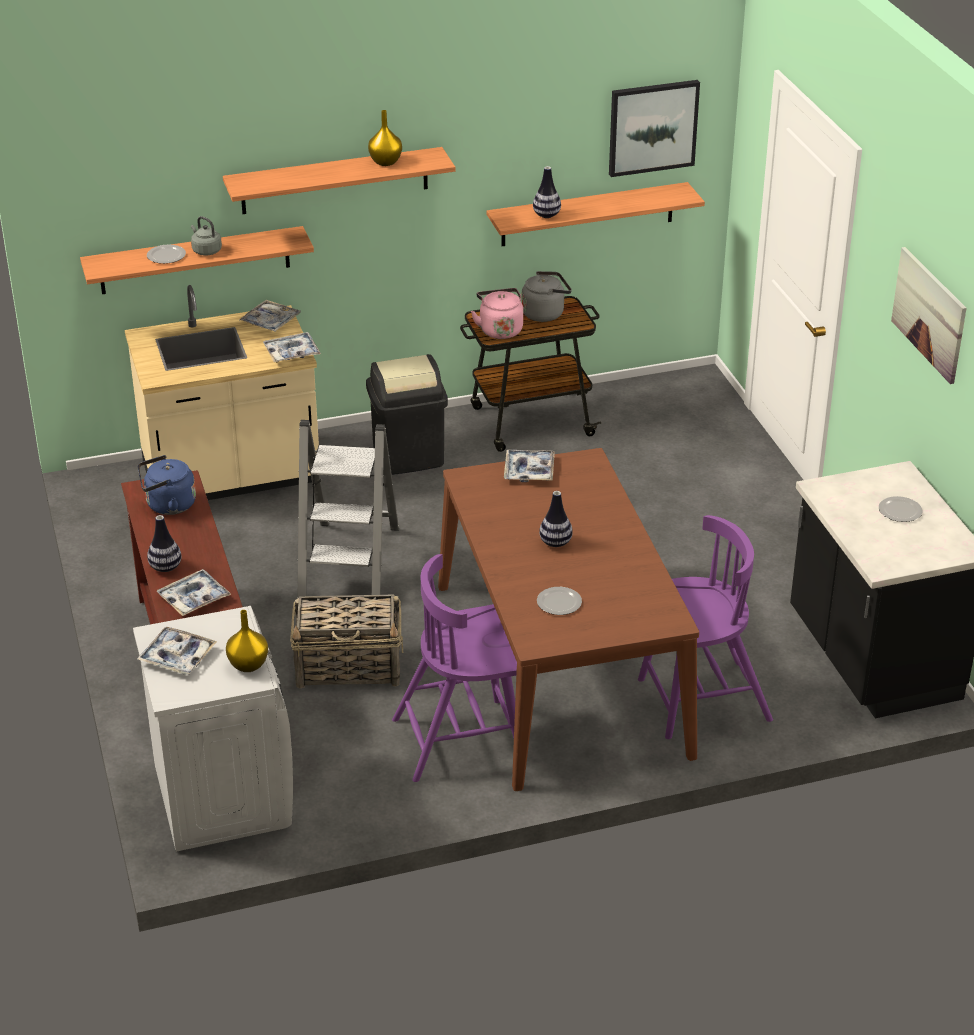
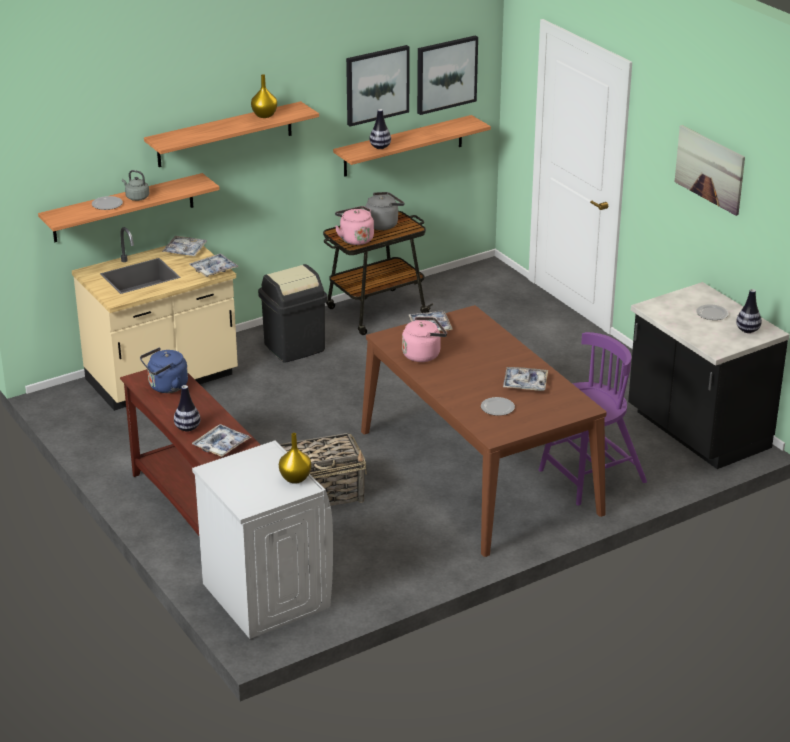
camera: 15 degrees left, 5 degrees down
(177, 657) = (238, 481): tray -> tray (525, 383)
(350, 563) = (286, 426): grey step ladder -> none
(461, 739) = (428, 529): purple chair -> none
(501, 509) = (423, 354): none -> pink kettle
(551, 133) = (376, 84): none -> picture
(555, 543) = (474, 370): vase -> vase (747, 330)

